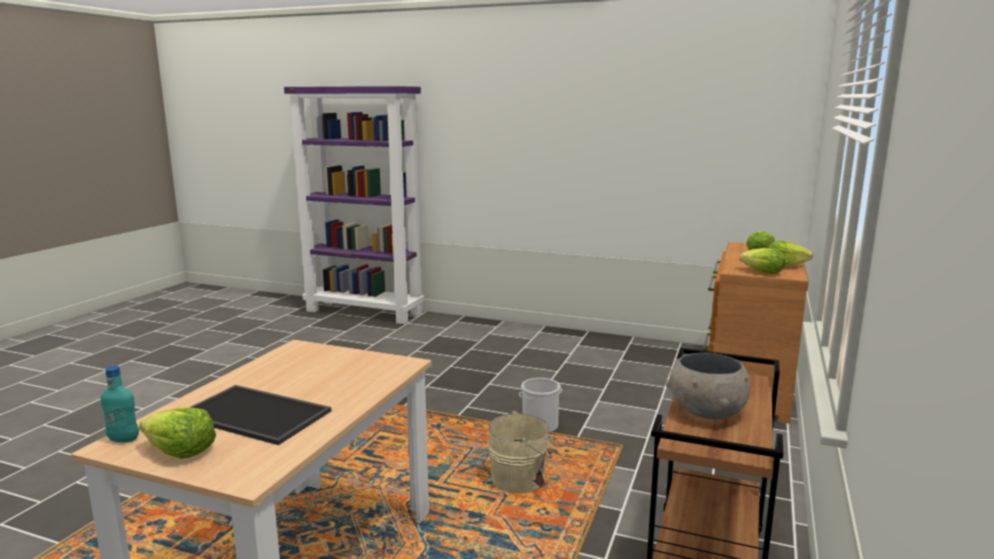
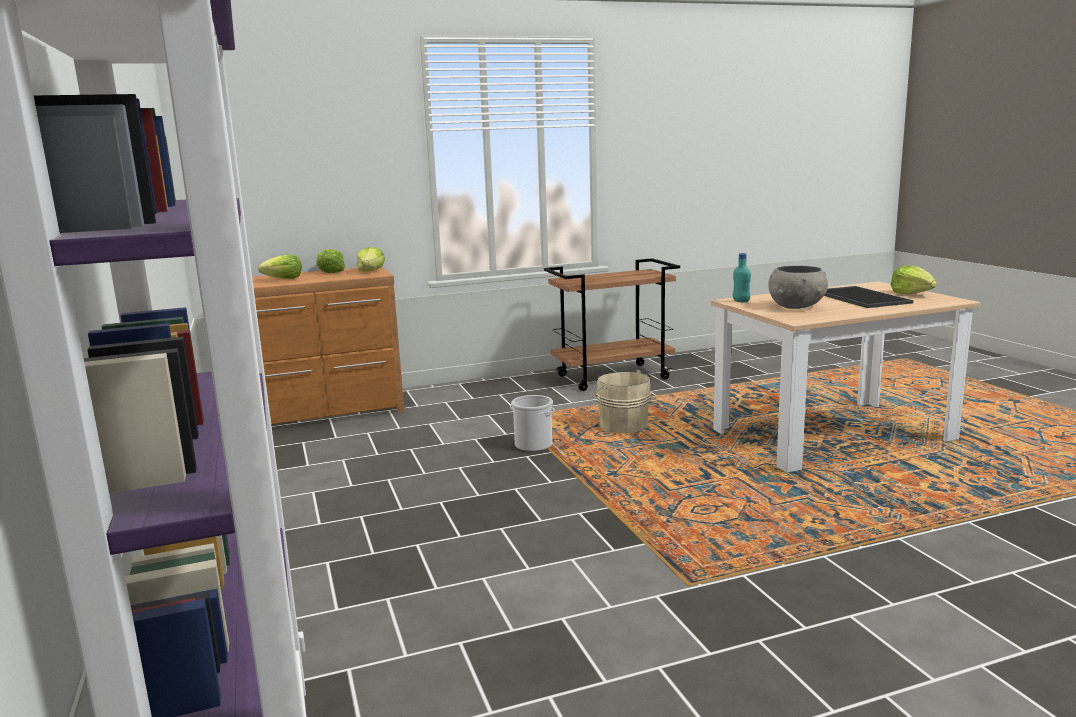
camera: 130 degrees left, 0 degrees up
(123, 439) = (948, 301): turquoise bottle -> turquoise bottle (741, 301)
(706, 412) = (621, 277): grey bowl -> grey bowl (796, 306)

